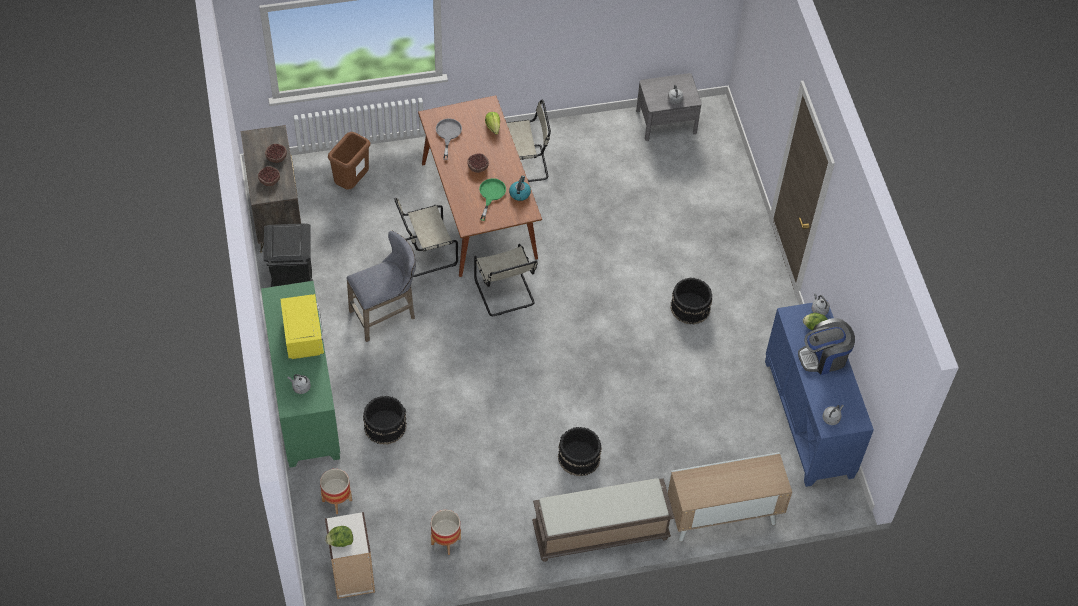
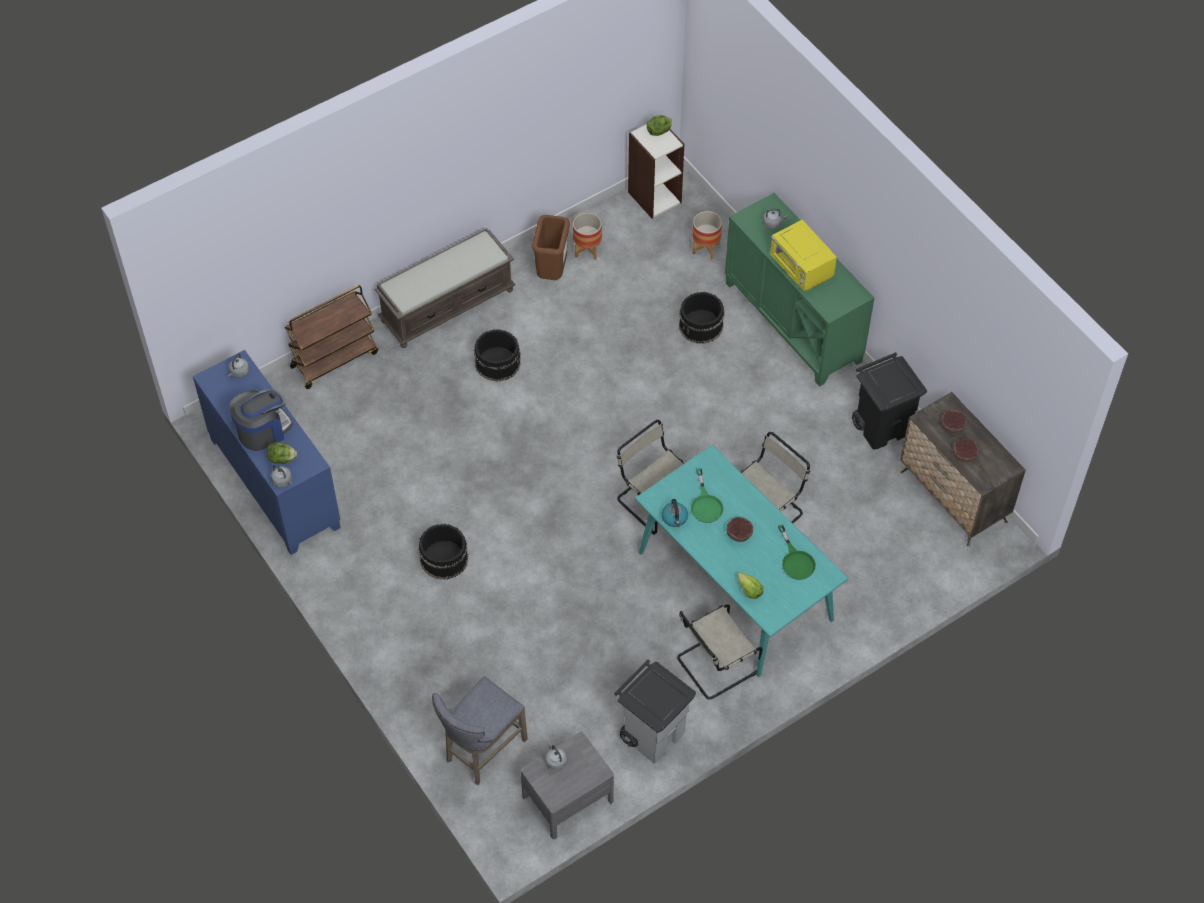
camera: 160 degrees right, 0 degrees up
(351, 181) = (897, 566): brown trash can -> brown trash can (552, 272)
(386, 315) = (765, 431): grey stool -> grey stool (481, 751)
(448, 134) = (796, 561): grey frying pan -> green frying pan
(478, 210) = (736, 586): brown dining table -> turquoise dining table
(589, 138) = (653, 734): none -> grey trash can
(722, 516) = (335, 359): cabinet -> brown cart

